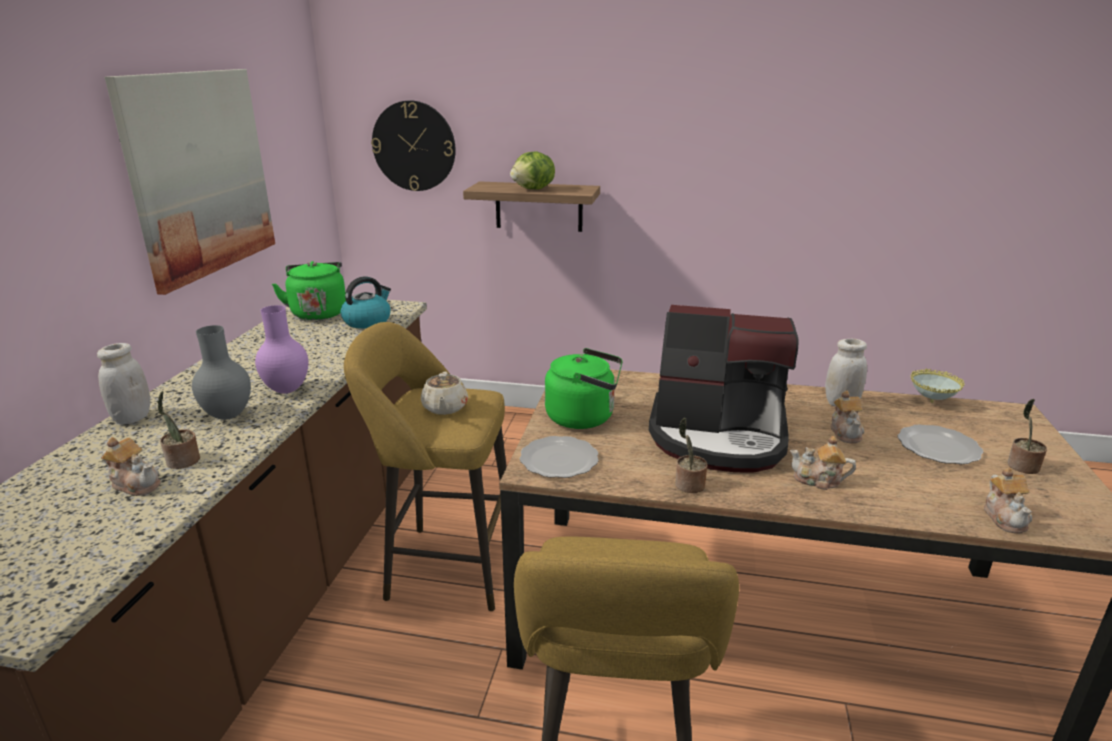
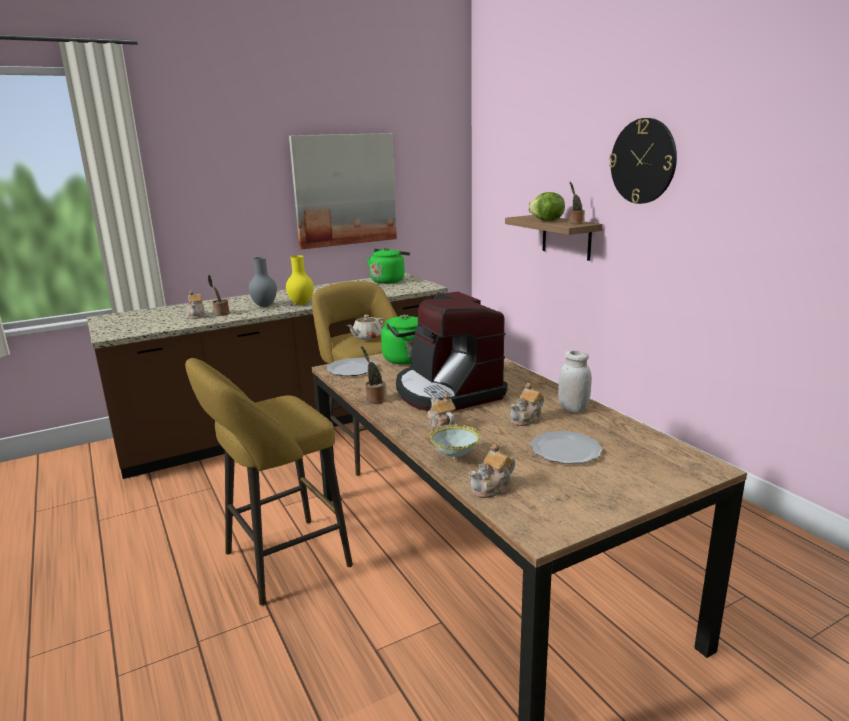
camera: 50 degrees right, 5 degrees down
(132, 418) = (241, 298): white jar -> none
(286, 391) = (300, 304): purple vase -> yellow vase
(367, 321) = (398, 288): kettle -> none
(414, 146) = (507, 186): wall clock -> wall clock (643, 161)
(931, 402) = (647, 434): bowl -> bowl (455, 459)
(1021, 466) = (594, 483): potted plant -> potted plant (575, 223)

